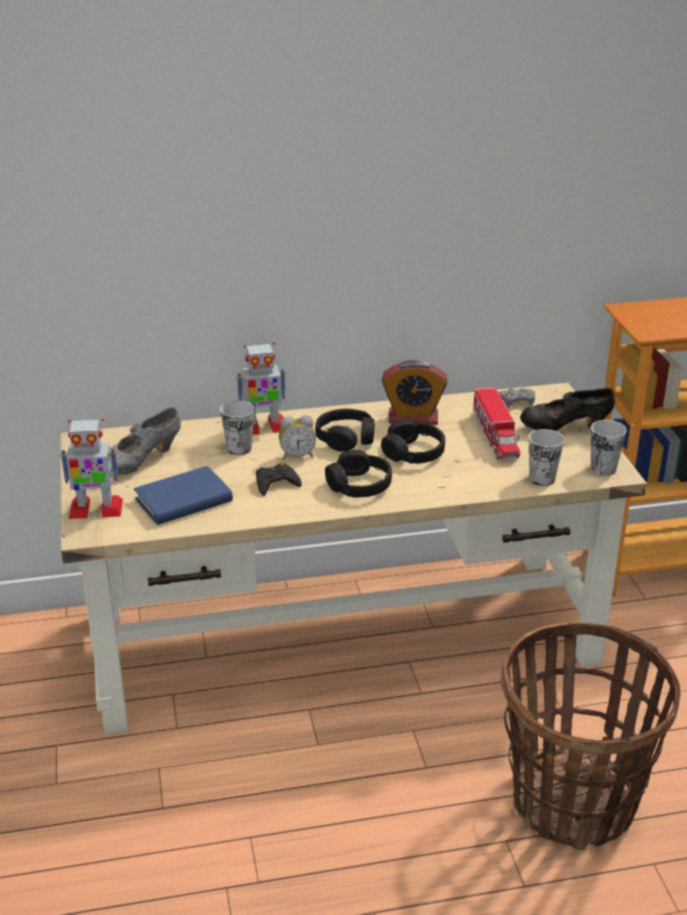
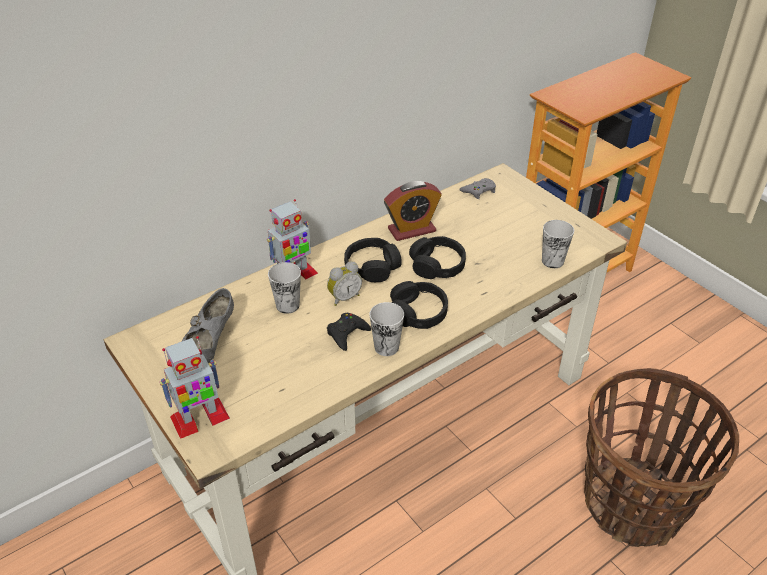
camera: 25 degrees left, 10 degrees up
(183, 500) = (277, 379): blue book -> none
(495, 436) = (488, 230): toy truck -> none
(564, 428) = (533, 207): black shoe -> none
(603, 469) = (588, 238): cup -> cup (386, 347)

